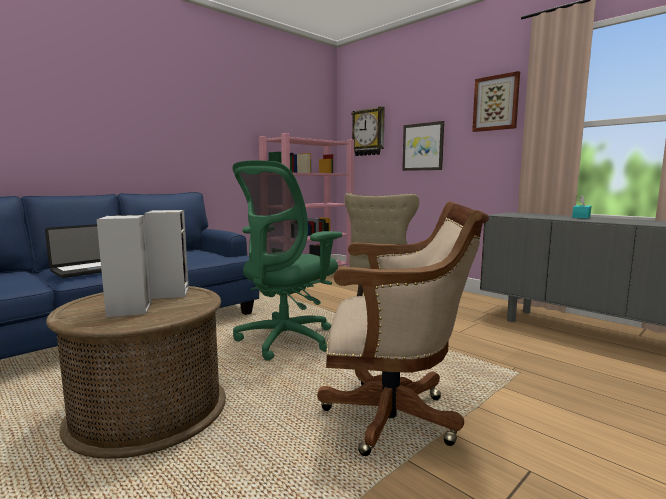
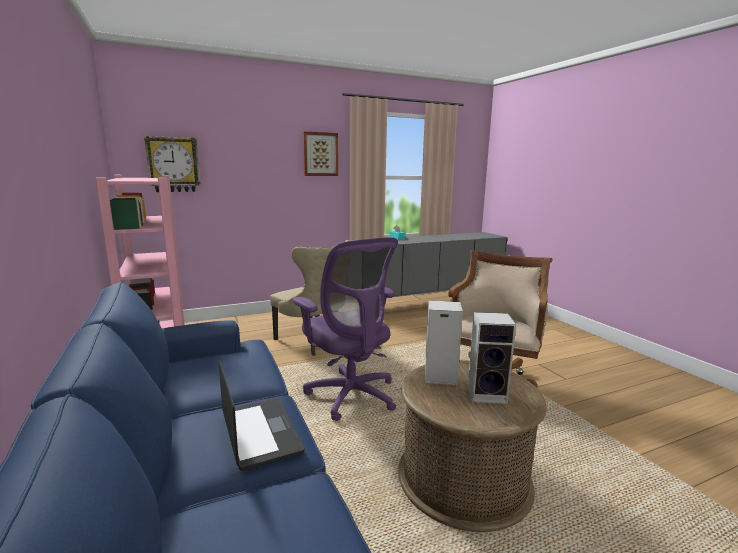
camera: 70 degrees left, 5 degrees up
(289, 337) = (348, 393): green office chair -> purple office chair
(423, 147) = (252, 185): picture -> none

